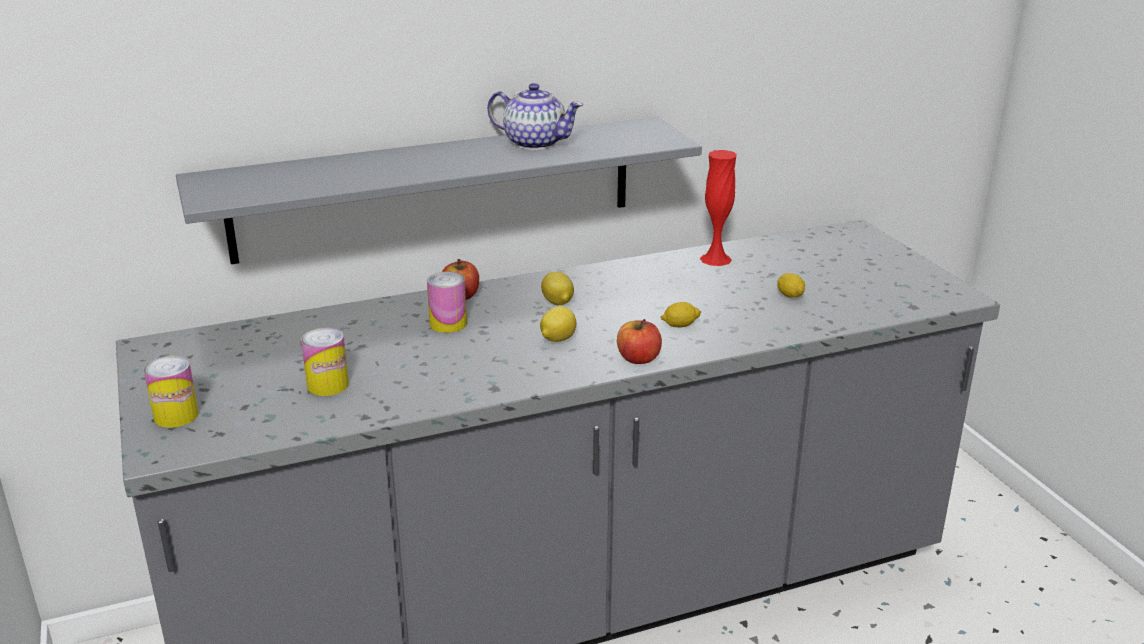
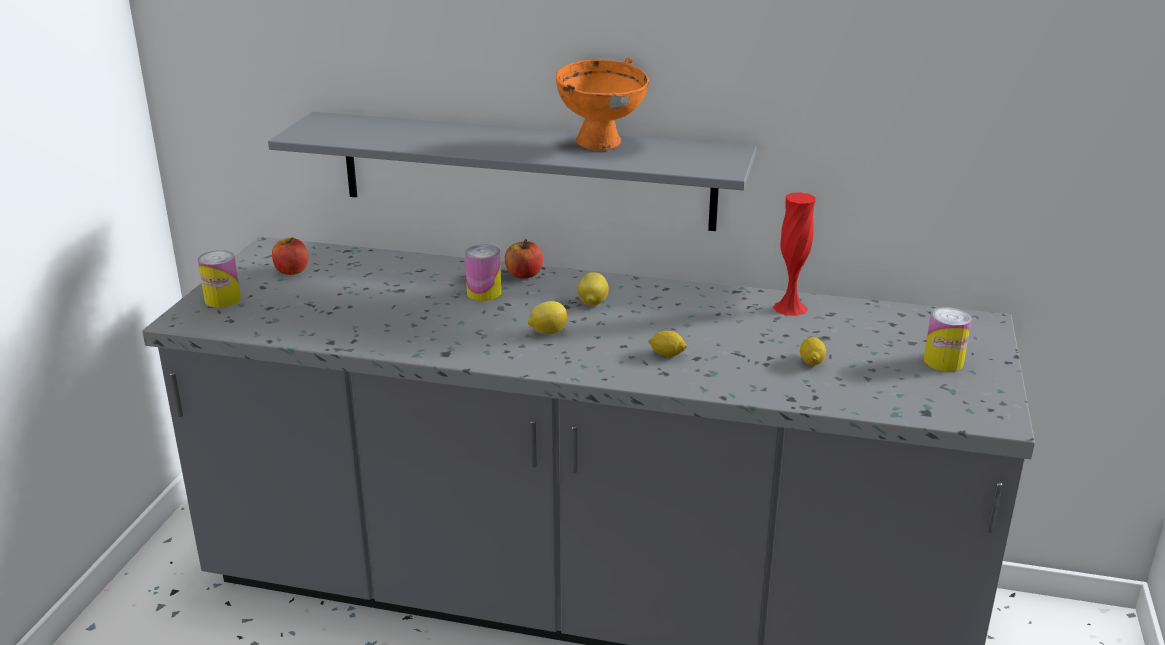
camera: 35 degrees right, 0 degrees up
(328, 385) = (339, 311): can -> can (943, 361)
(534, 143) = (602, 145): teapot -> orange bowl
(638, 359) = (589, 369): apple -> apple (292, 271)

